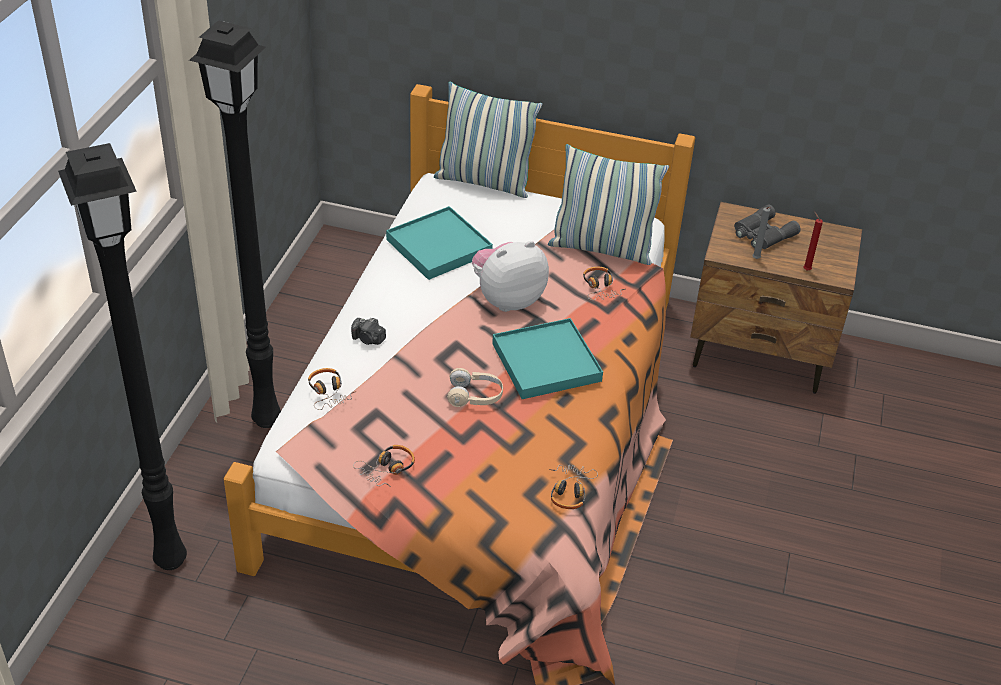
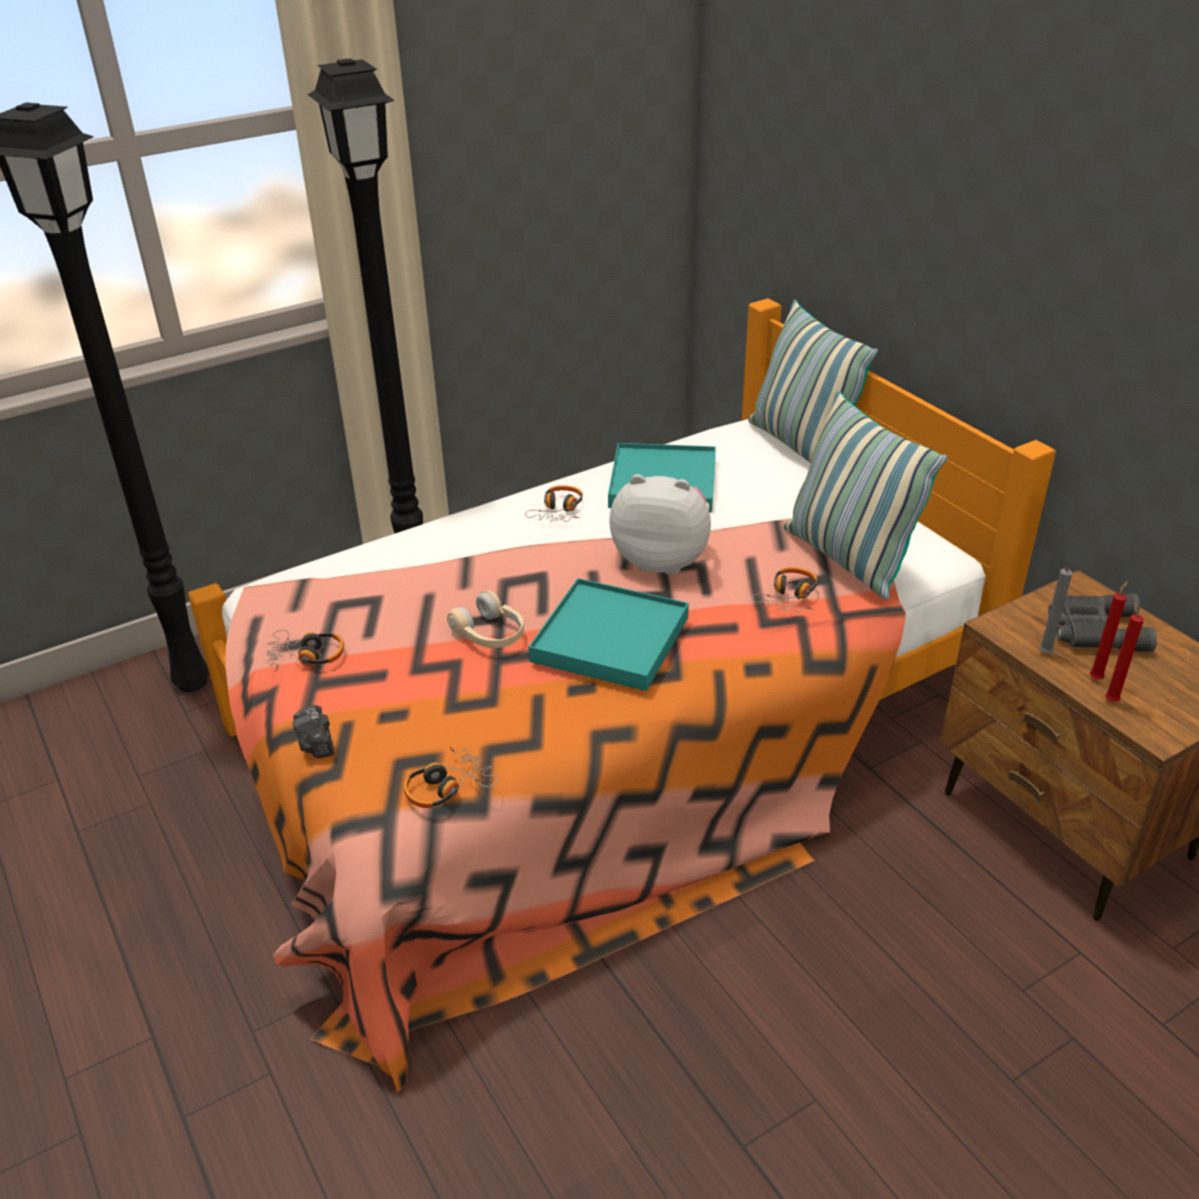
camera: 45 degrees right, 5 degrees down
(329, 393) = (358, 559): headphones -> headphones (559, 511)
(368, 339) = (471, 534): camera -> camera (317, 744)
(789, 261) = (1096, 678): none -> red candle

